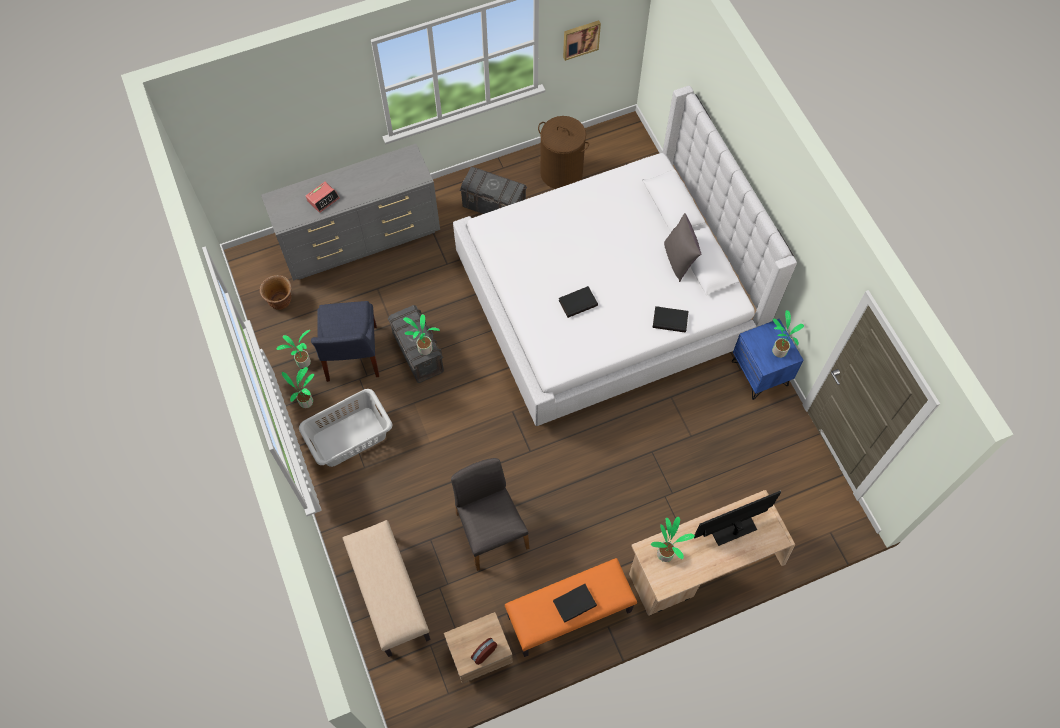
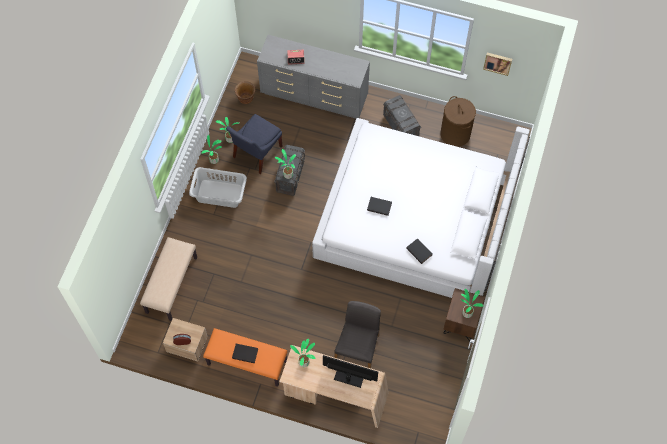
camera: 40 degrees right, 0 degrees up
(490, 530) = (246, 292): grey chair -> grey chair (357, 348)
(679, 260) = (455, 224): grey pillow -> none
(760, 373) = (461, 323): blue nightstand -> brown nightstand

